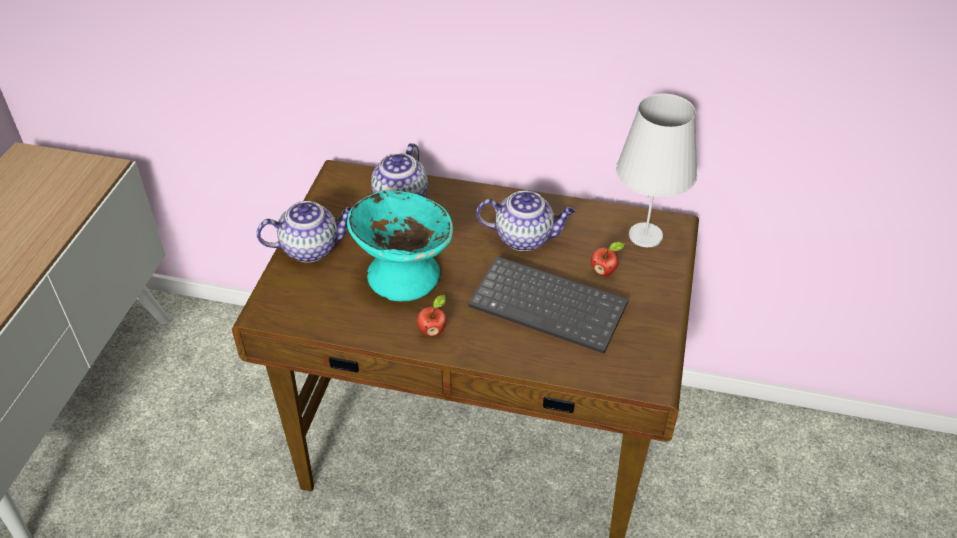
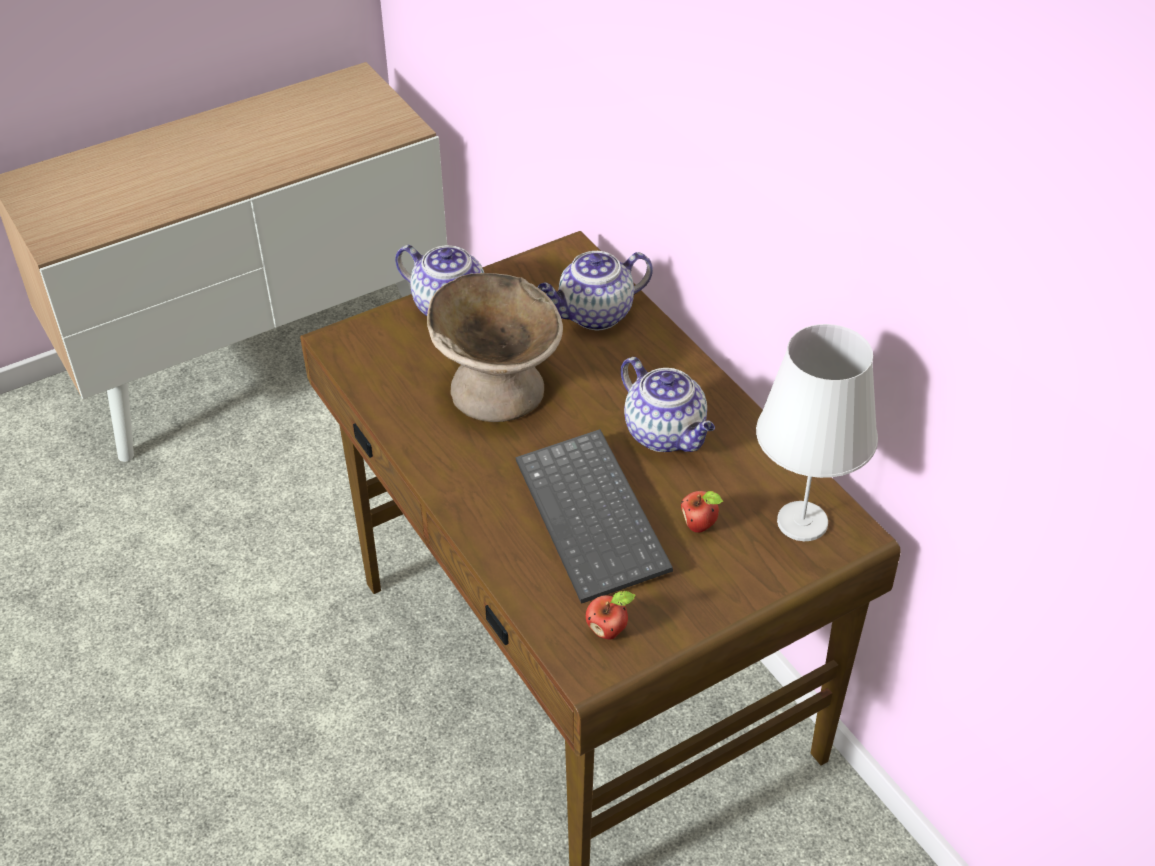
camera: 45 degrees right, 0 degrees up
(403, 276) = (497, 390): turquoise bowl -> beige bowl
(433, 330) = (453, 460): apple -> apple (609, 631)

